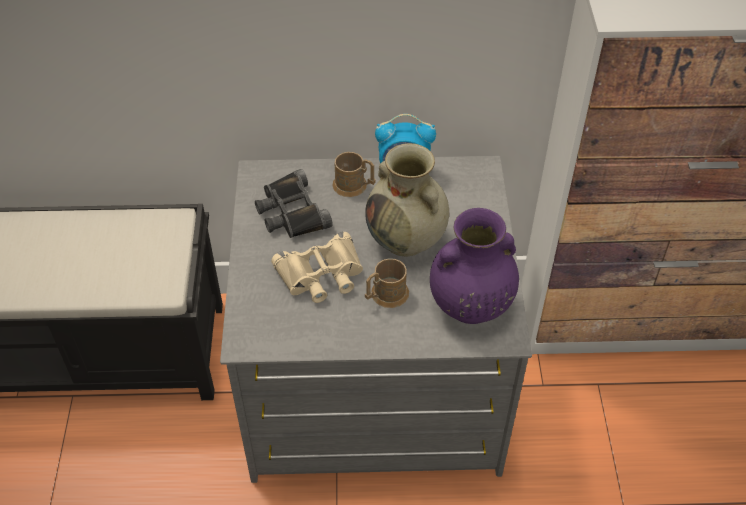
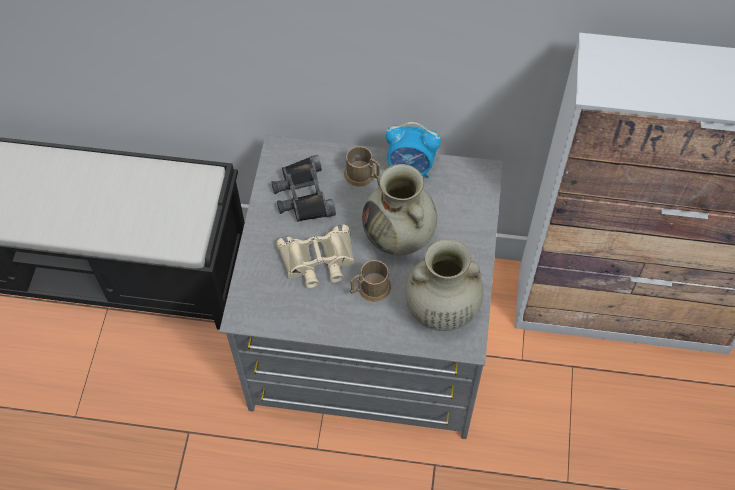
camera: 10 degrees right, 10 degrees up
(469, 306) = (441, 310): purple vase -> beige vase

